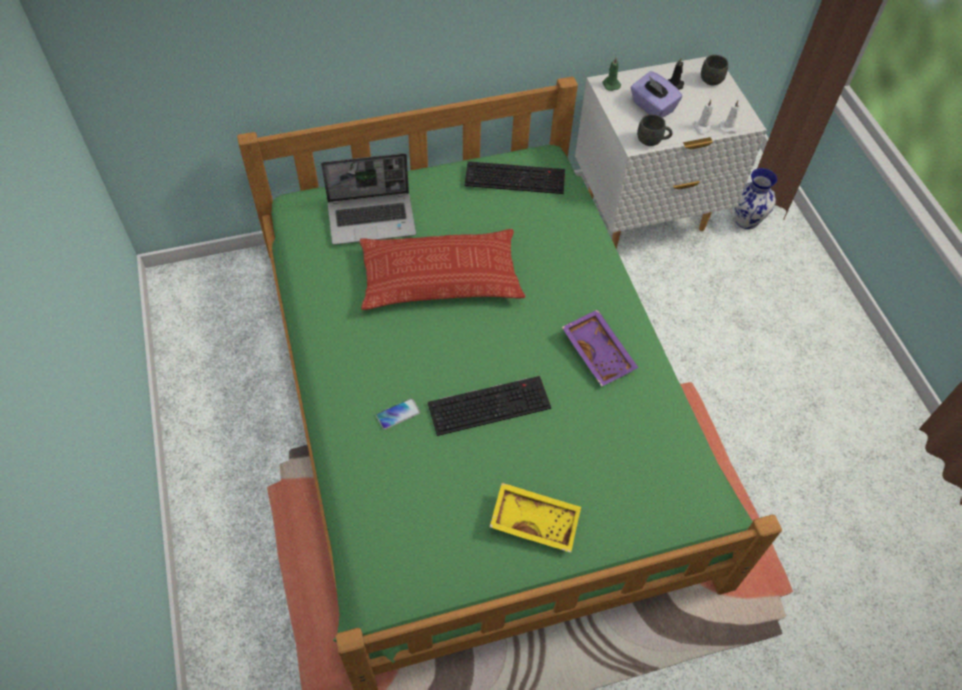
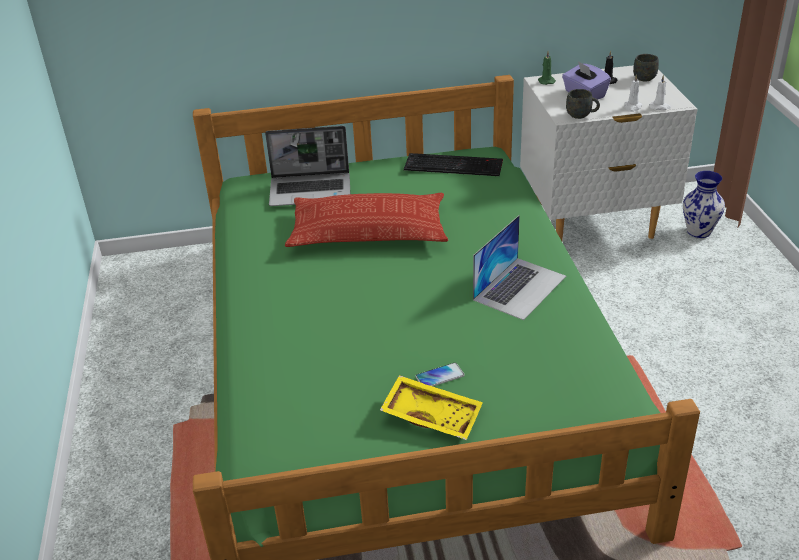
camera: 10 degrees right, 20 degrees down
(398, 414) = (305, 328): phone -> phone (440, 376)
(490, 404) = (400, 323): keyboard -> none
(599, 352) = (520, 287): purple tray -> laptop

